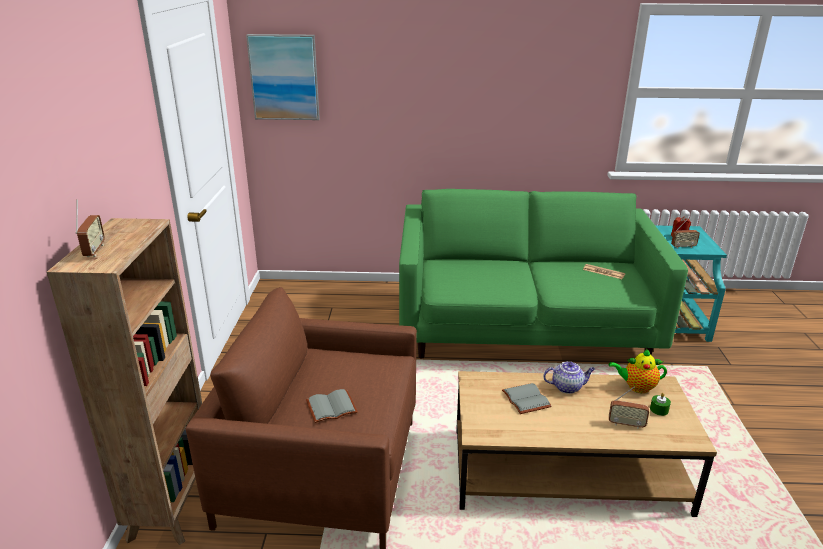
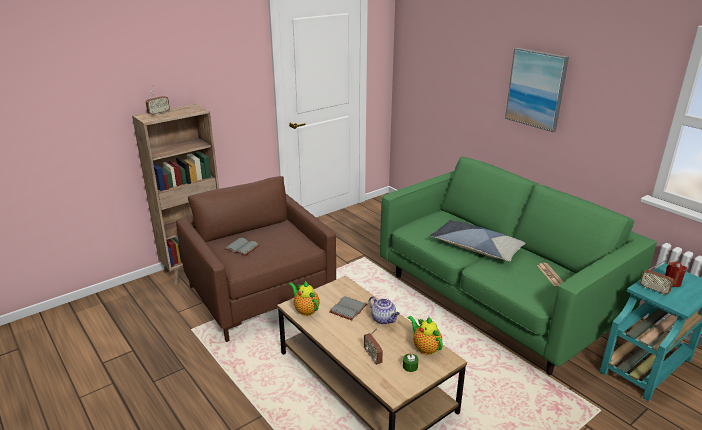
camera: 50 degrees right, 0 degrees up
(284, 77) = (417, 51): picture -> picture (536, 89)
(497, 429) = (305, 310): none -> teapot
(520, 278) = (476, 247): none -> pillow

